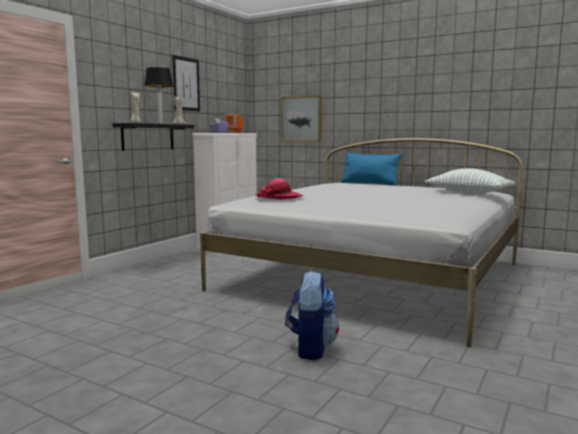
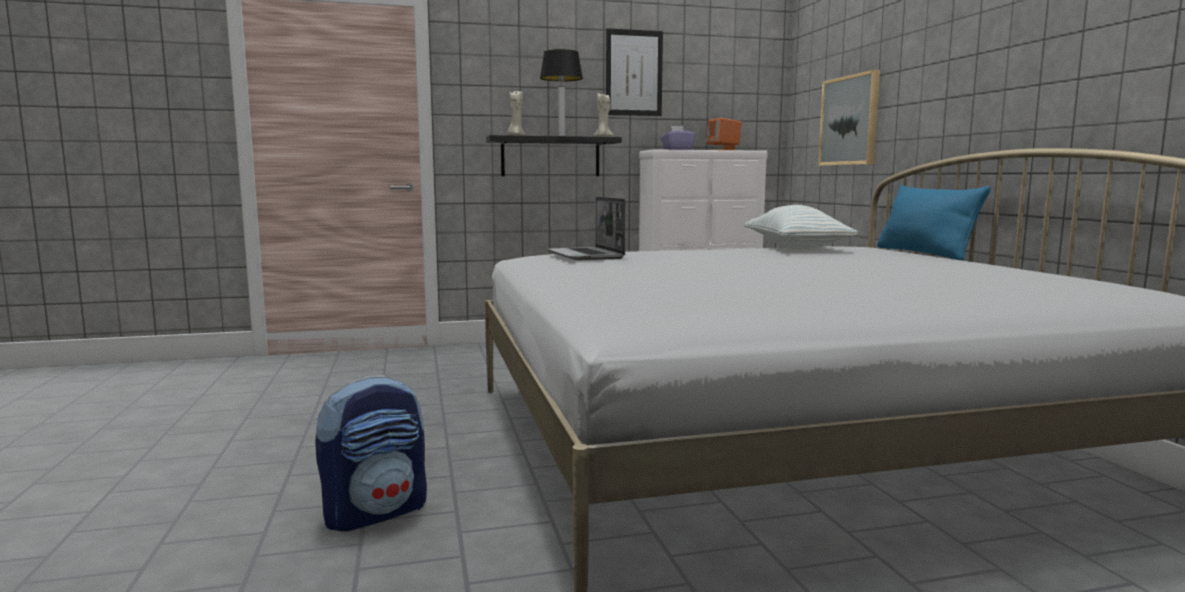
camera: 45 degrees right, 0 degrees up
(279, 197) = (586, 255): hat -> laptop
(468, 193) = (1022, 288): pillow -> pillow (795, 248)

